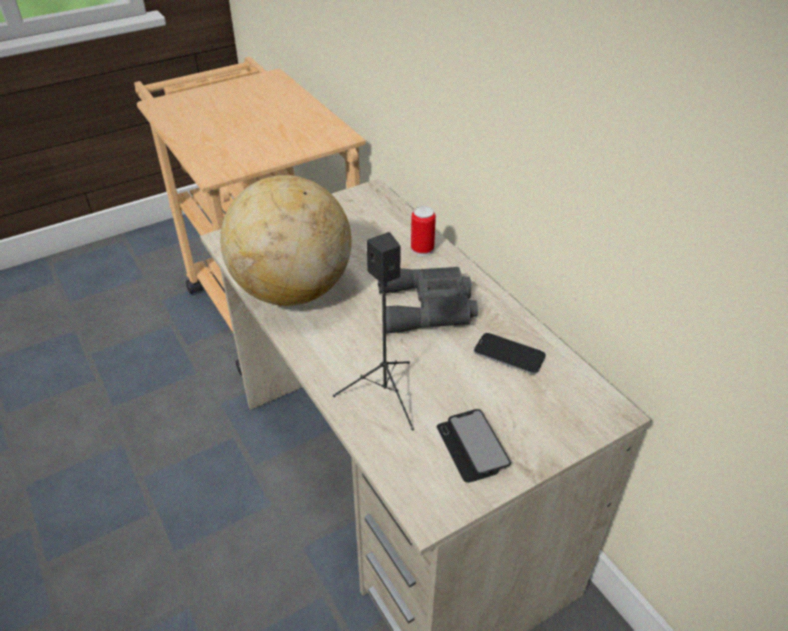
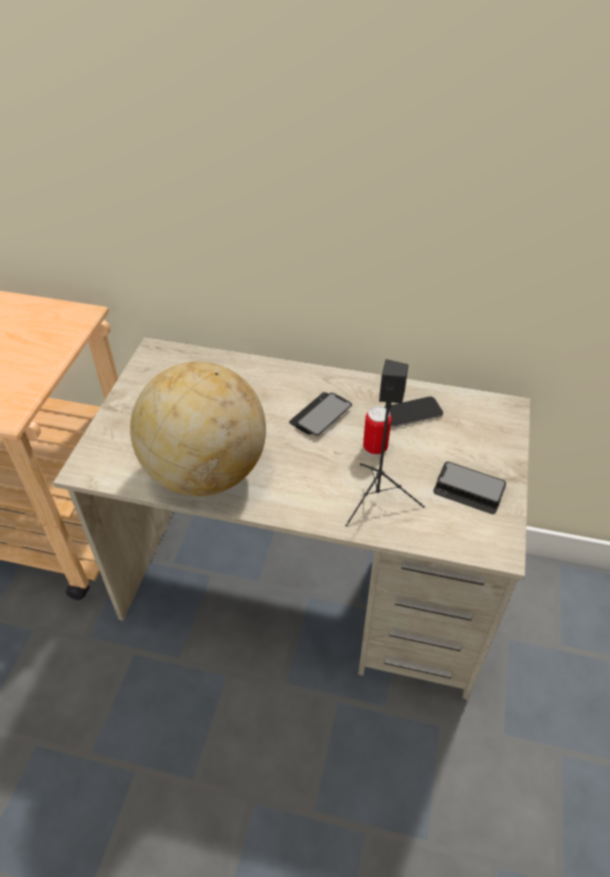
camera: 45 degrees left, 5 degrees up
(422, 249) = (258, 375): can -> can (375, 448)
(429, 306) = (320, 415): grey binoculars -> phone

